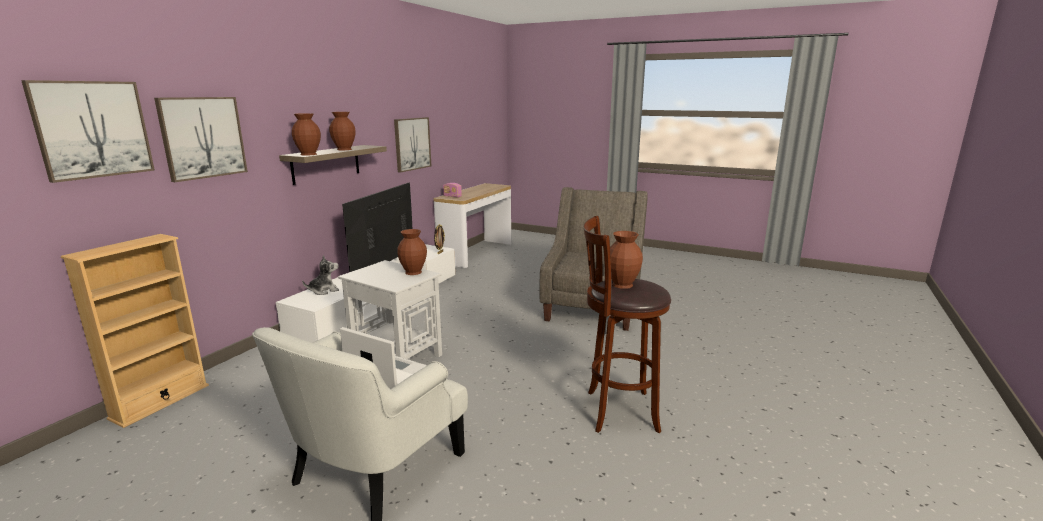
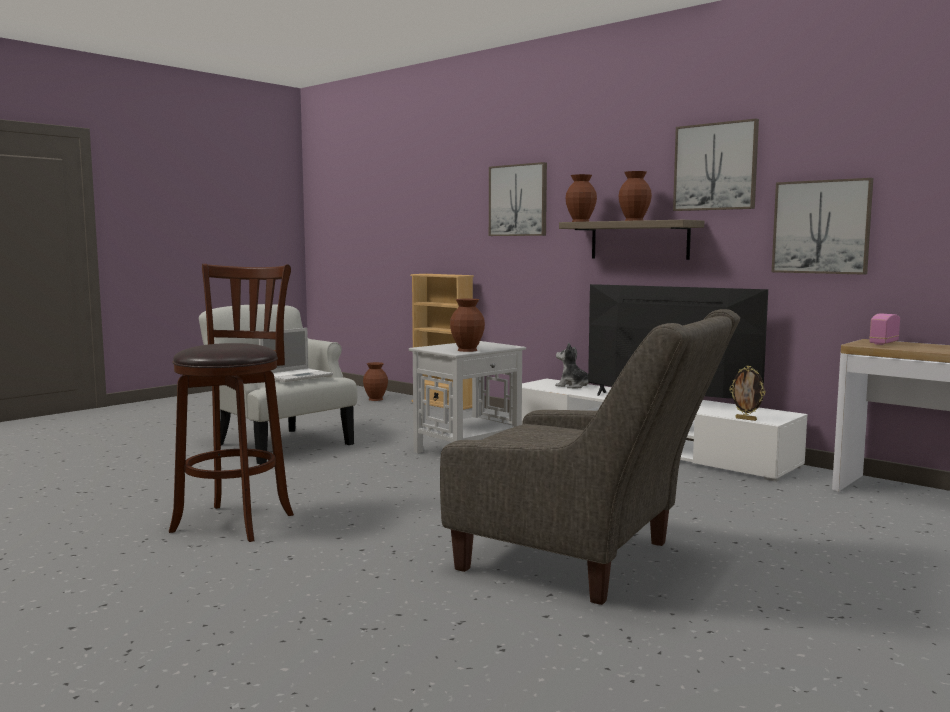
camera: 105 degrees right, 10 degrees down
(92, 129) = (457, 191): picture -> picture (715, 167)
(324, 291) = (573, 386): plush toy -> plush toy turned 135 degrees clockwise
(622, 284) = (235, 344): brown vase -> brown vase (376, 399)

